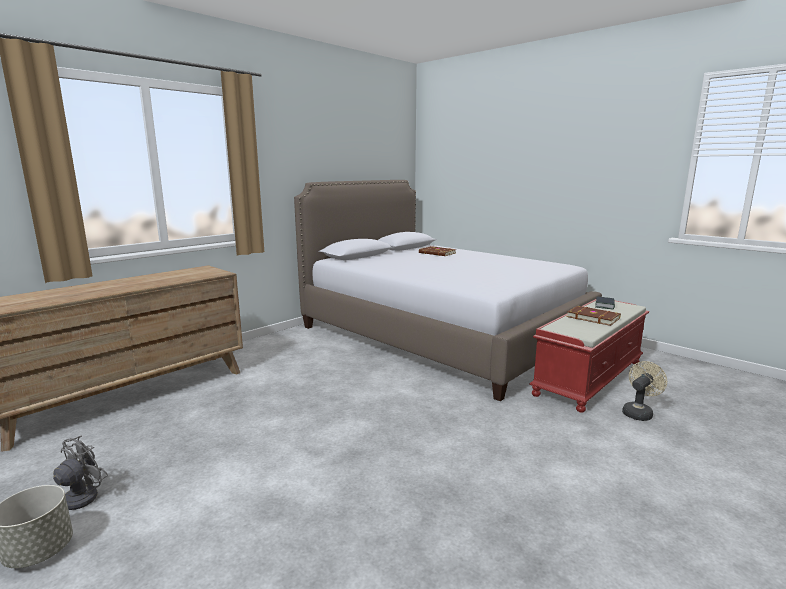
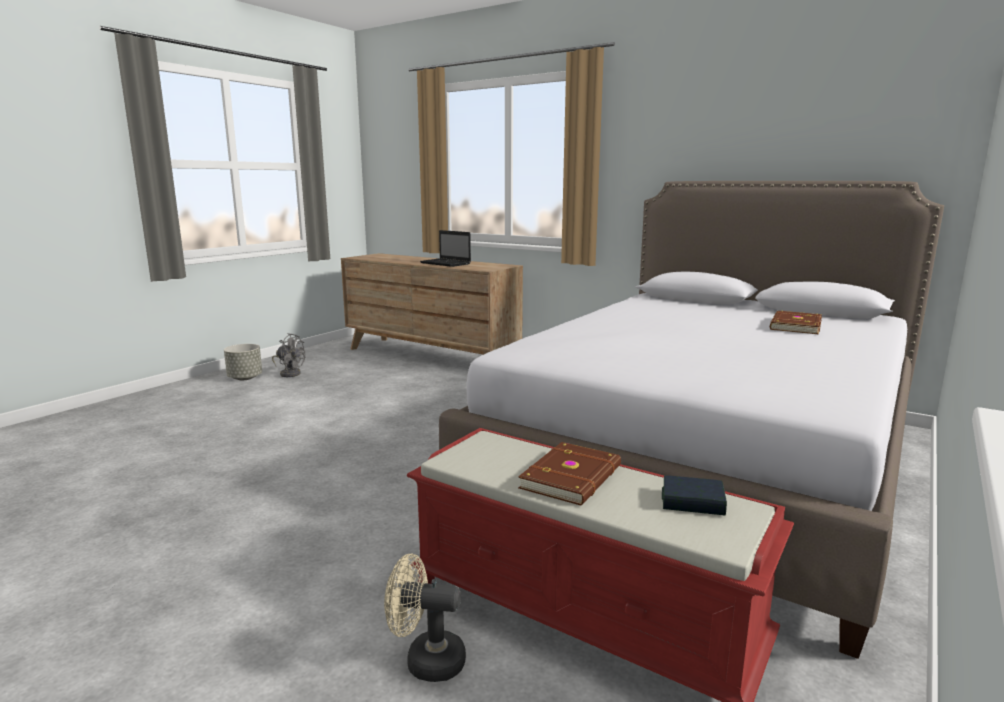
camera: 80 degrees right, 0 degrees up
(150, 281) = (446, 263): none -> laptop
(639, 412) = (426, 660): beige fan -> beige fan turned 150 degrees clockwise

